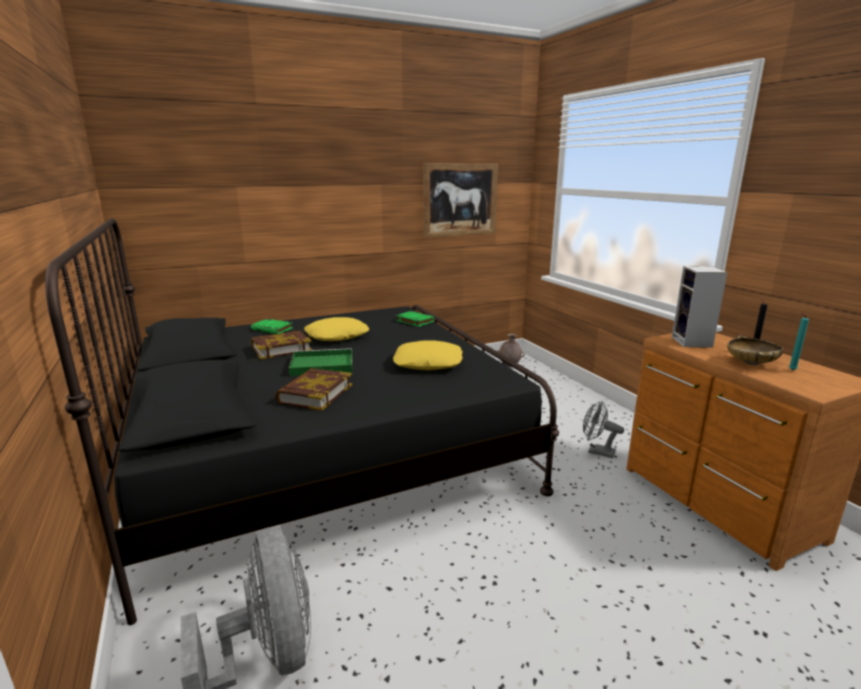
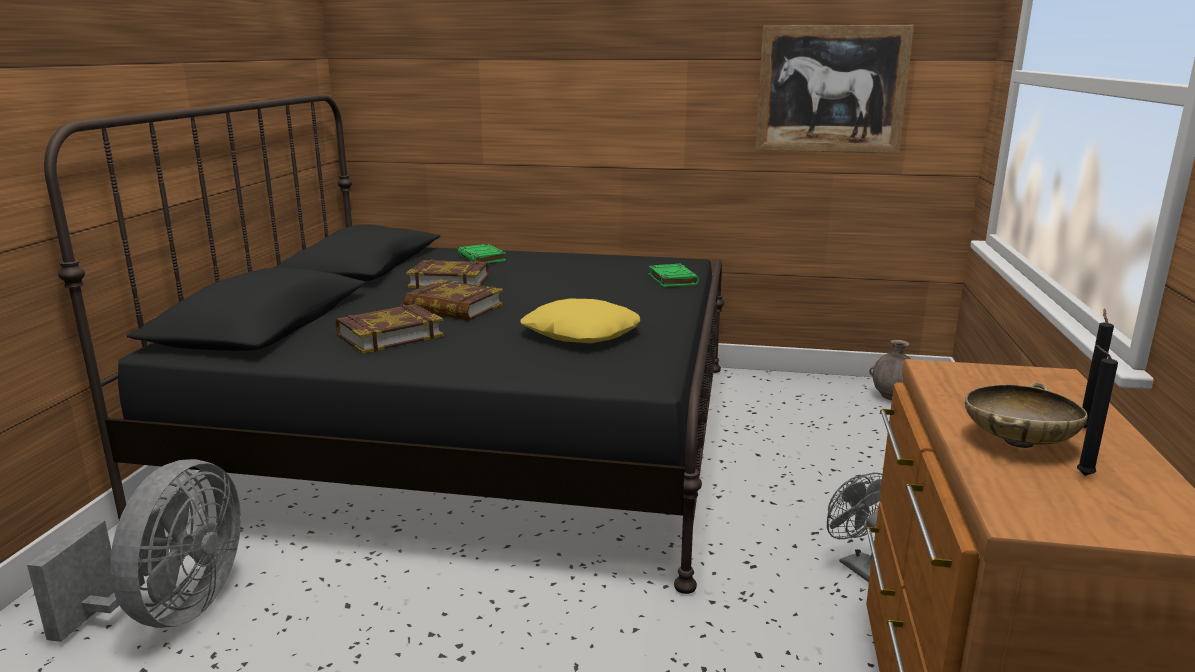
camera: 35 degrees right, 0 degrees up
(321, 365) = (454, 307): green tray -> book
(336, 336) = (537, 279): yellow pillow -> none
(693, 342) = (985, 385): speaker -> none
(791, 370) = (1081, 475): turquoise candle -> black candle

